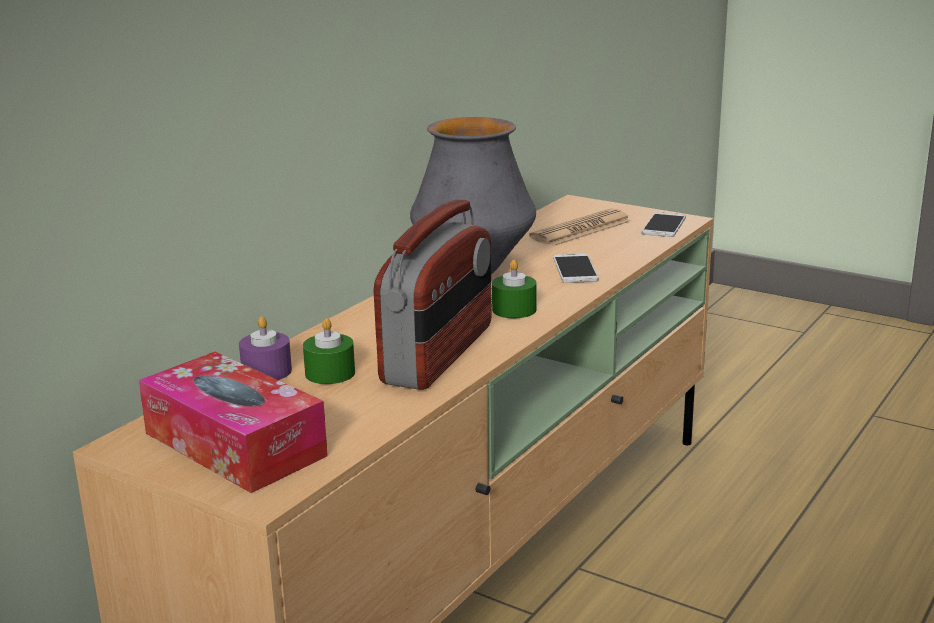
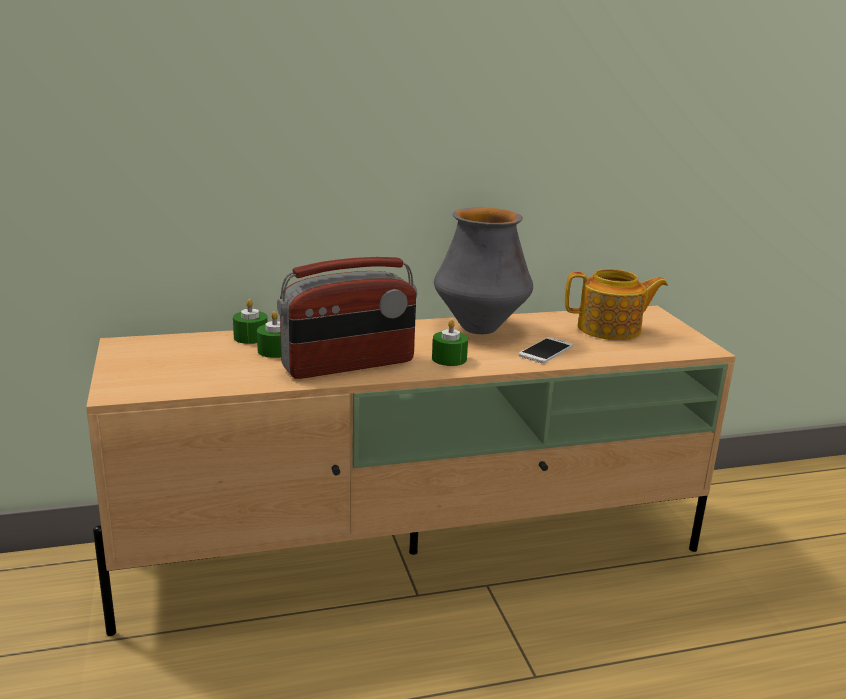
camera: 40 degrees right, 0 degrees up
(234, 444) = (158, 364): tissue box -> none
(266, 371) = (251, 337): purple candle -> green candle
(581, 229) = (610, 329): newspaper -> teapot
(664, 225) = (680, 347): phone -> none

